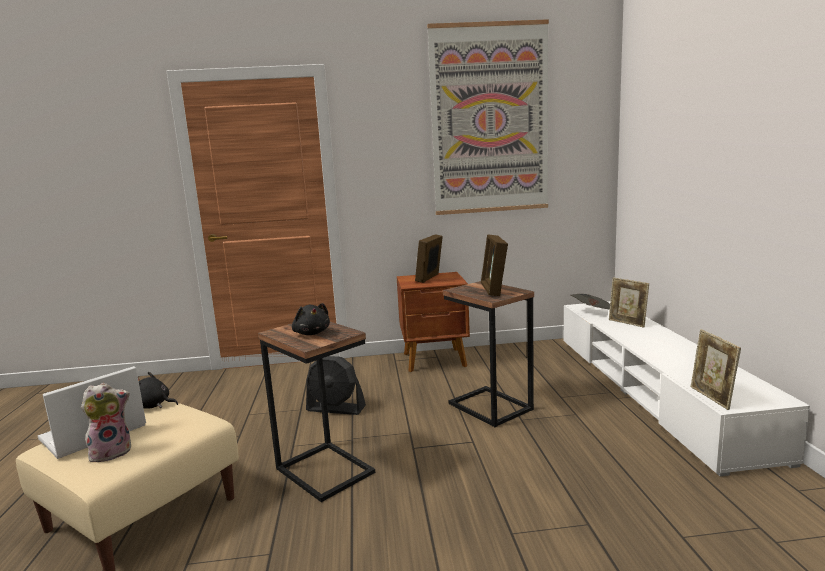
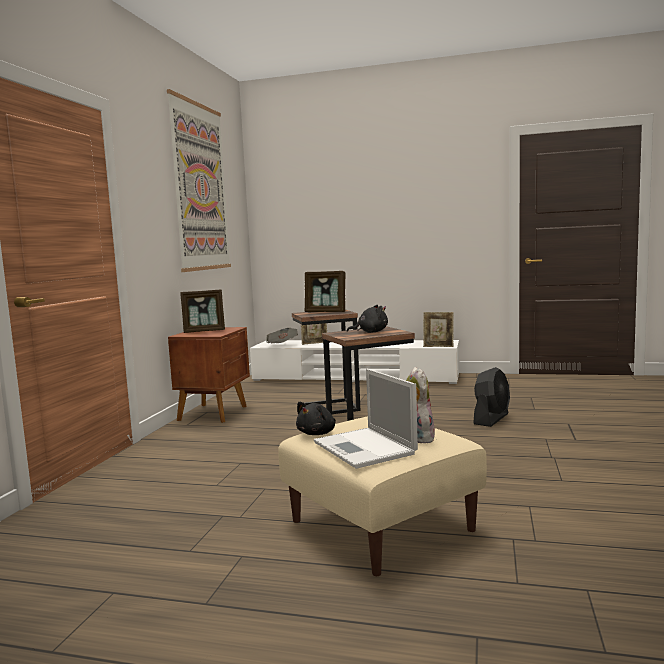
camera: 70 degrees left, 5 degrees down
(336, 408) = (261, 450): black fan -> black fan (491, 419)
(429, 278) = (204, 331): picture frame -> picture frame turned 60 degrees counterclockwise

